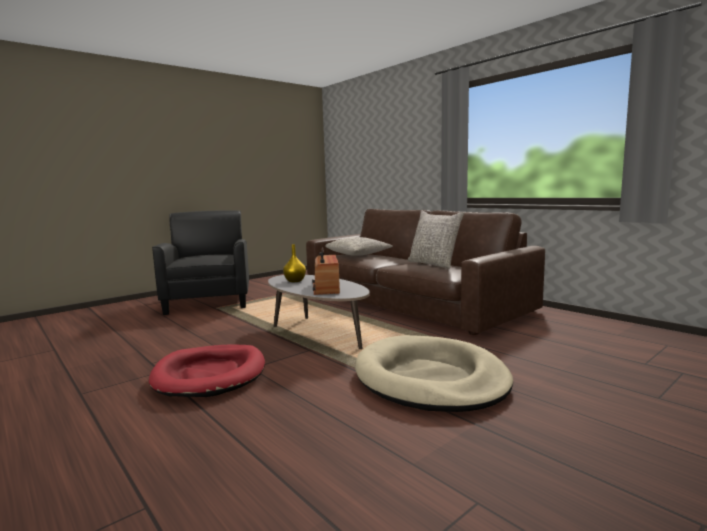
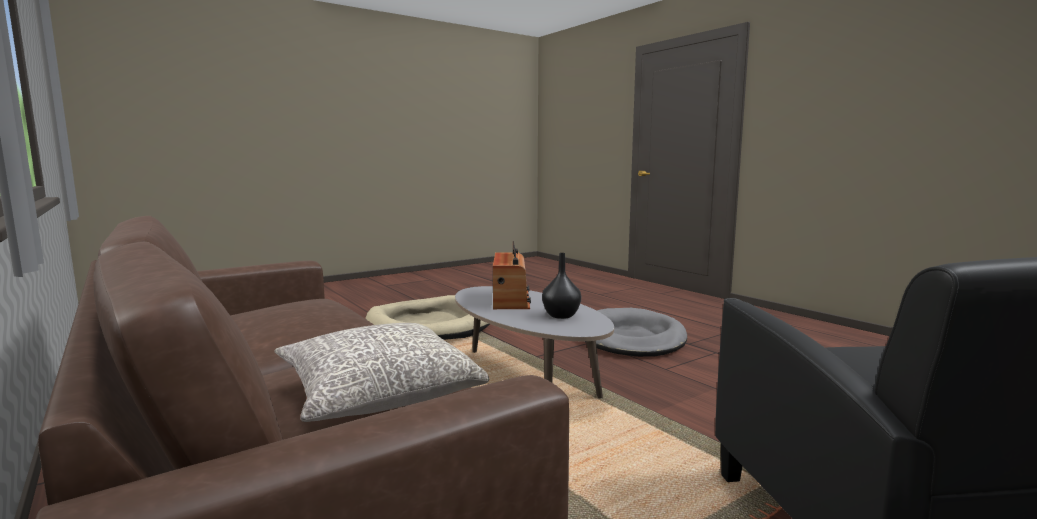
camera: 175 degrees left, 0 degrees up
(210, 374) = (631, 338): red dog bed -> grey dog bed
(294, 281) = (561, 315): yellow vase -> black vase
(434, 264) = (284, 319): grey pillow -> none

